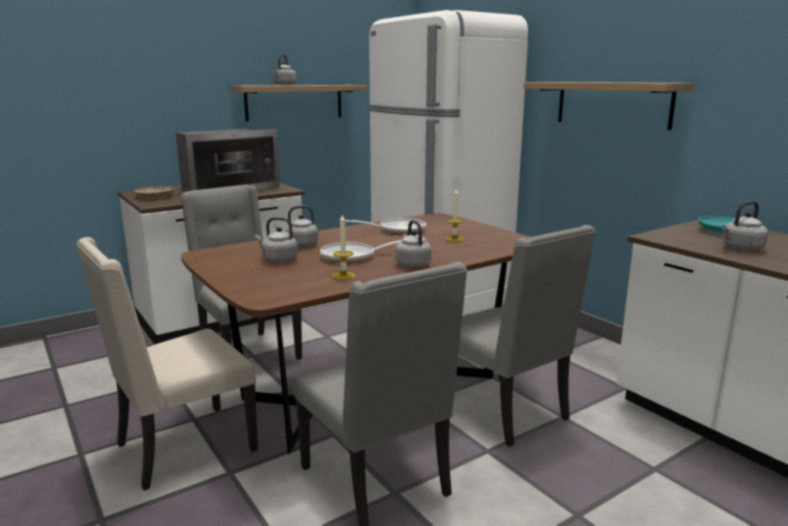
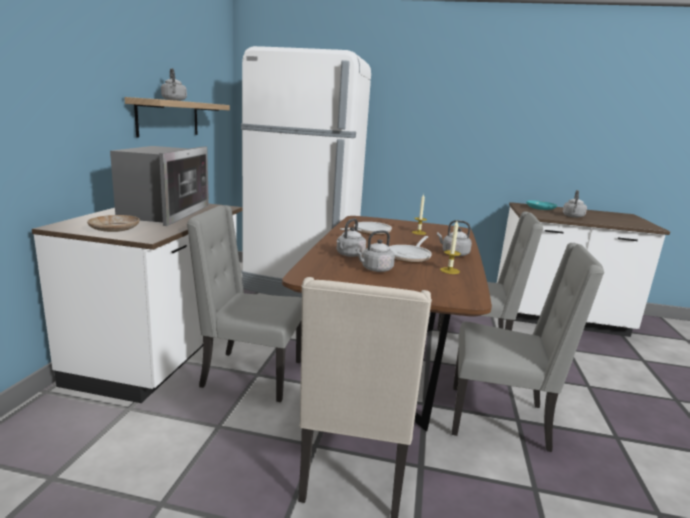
camera: 45 degrees left, 0 degrees up
(612, 104) = (442, 131): shelf -> none

